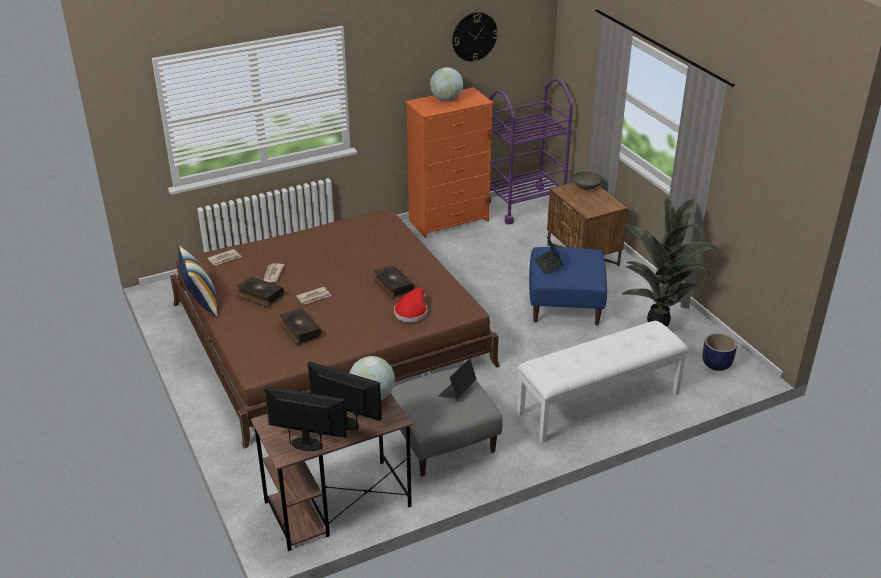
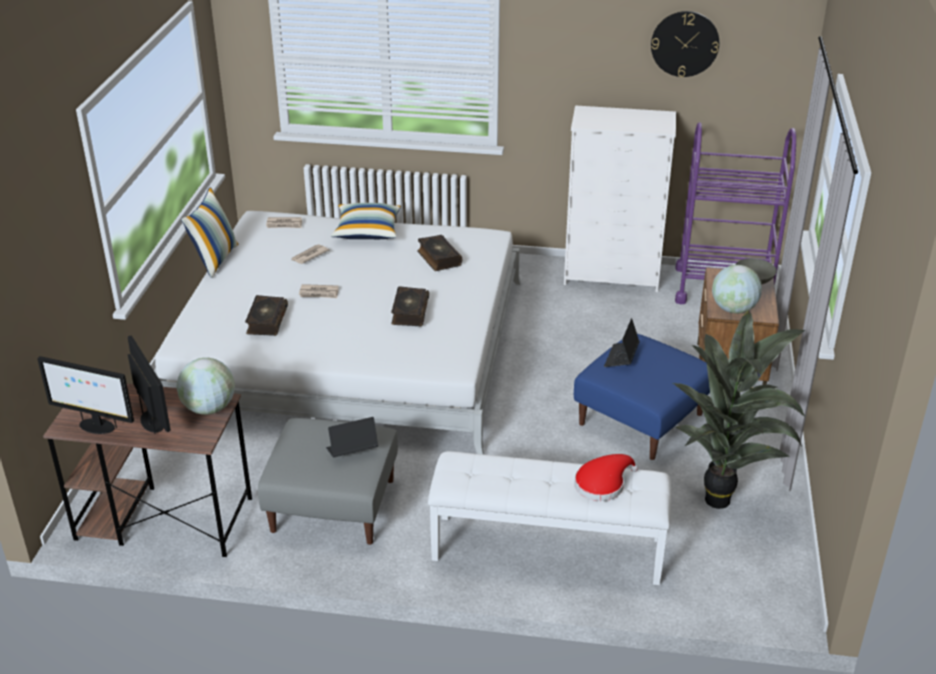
camera: 35 degrees right, 0 degrees up
(260, 296) = (271, 272): book -> book (438, 258)
(291, 242) = (367, 231): none -> pillow
(307, 444) = (96, 426): monitor -> monitor turned 150 degrees clockwise
(330, 334) = (351, 347): brown bed -> white bed
(412, 312) = (396, 346): red hat -> red hat (602, 484)
(446, 99) = (623, 116): globe -> globe (733, 309)
(449, 221) = (612, 276): orange dresser -> white dresser
(717, 364) = (753, 573): planter -> none

